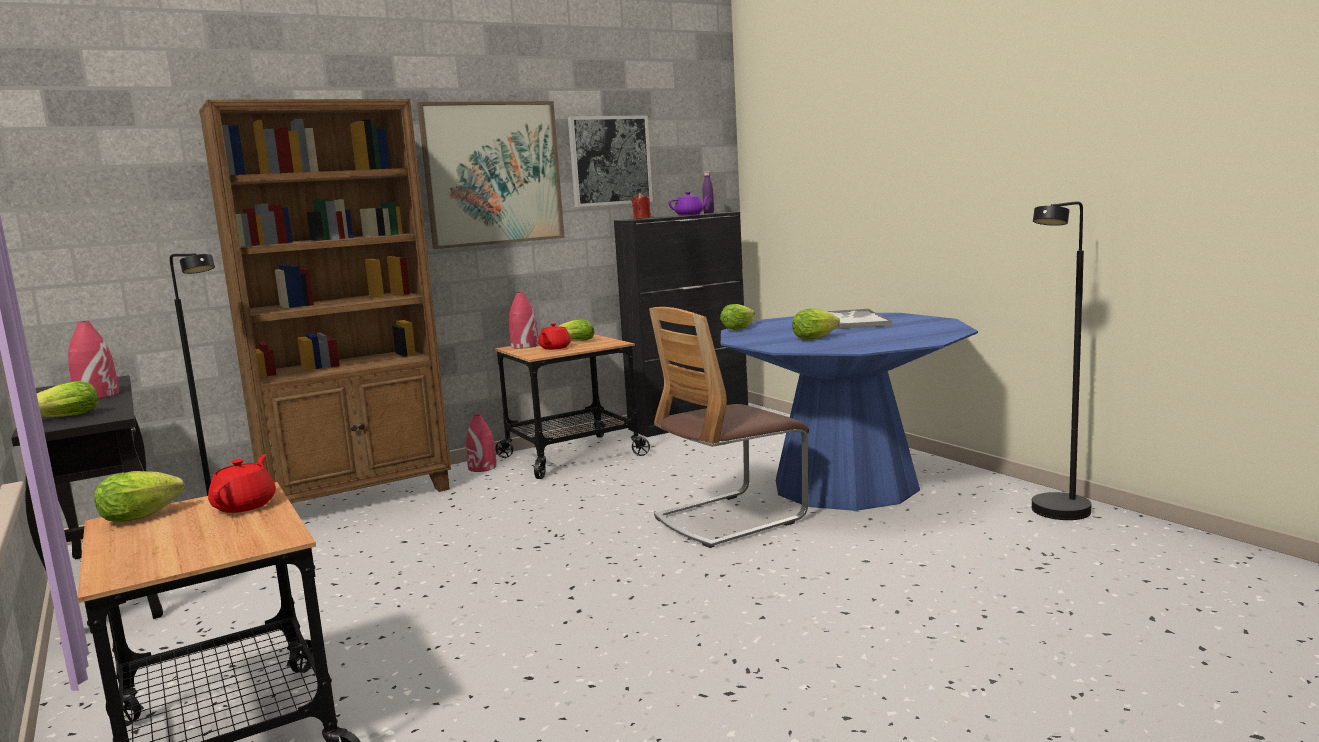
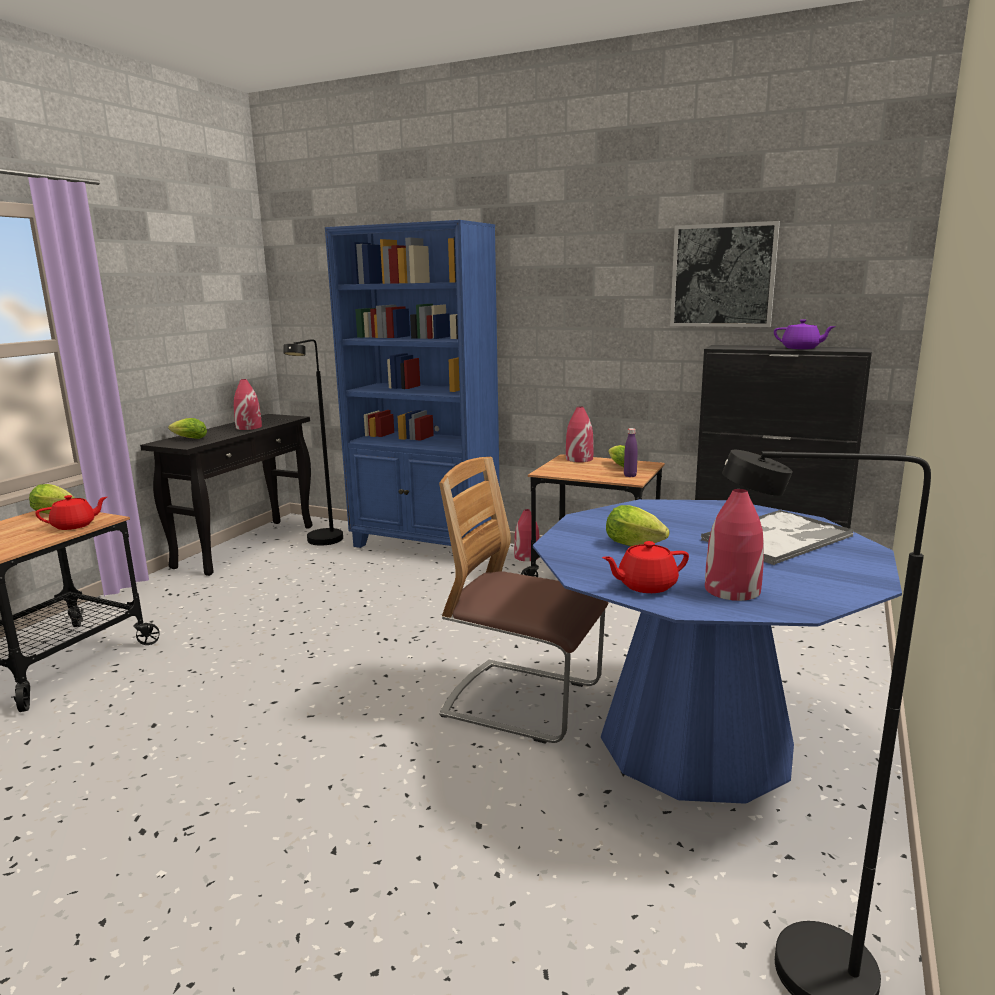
camera: 55 degrees right, 5 degrees up
(359, 497) = (426, 545): brown bookcase -> blue bookcase
(493, 173) = (586, 286): picture -> none
(554, 348) = (582, 468): red teapot -> red teapot (645, 586)
(642, 218) = (740, 346): red candle -> none
(708, 213) = (840, 348): purple bottle -> purple bottle (630, 476)
(740, 328) = (659, 503): lettuce -> none
(916, 334) = (731, 590): none -> red vase

